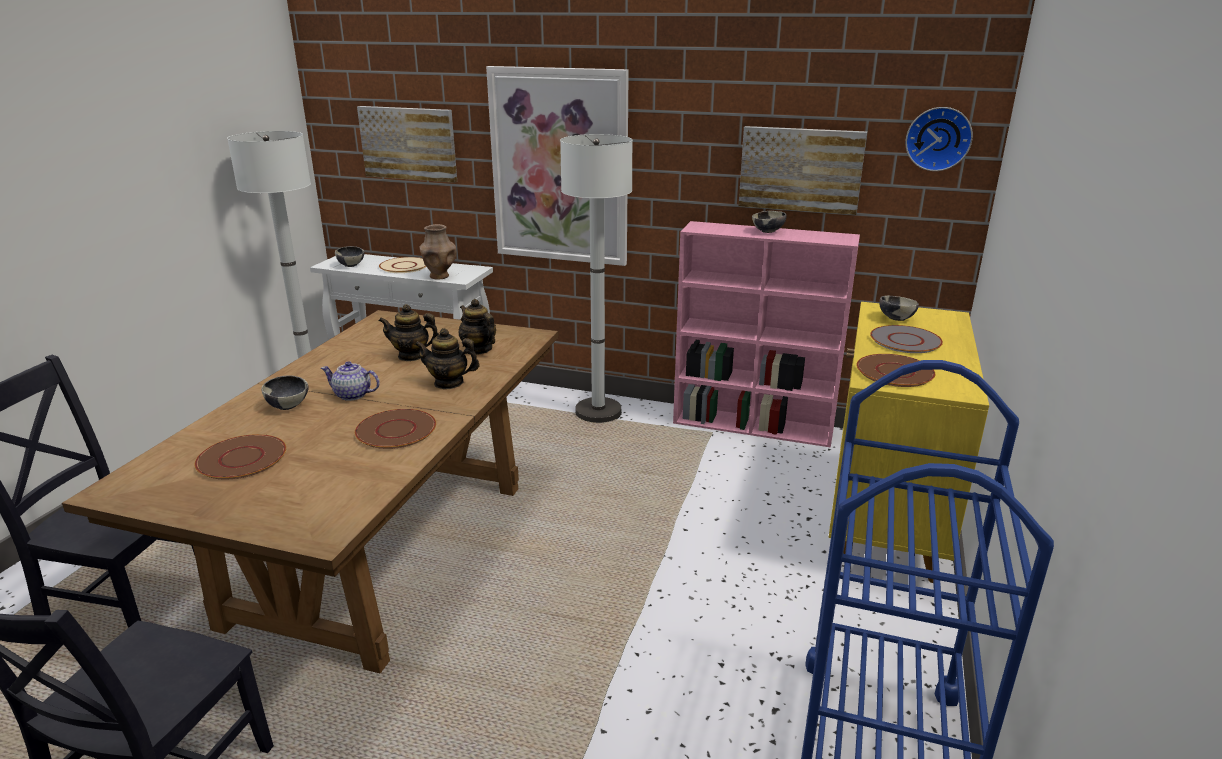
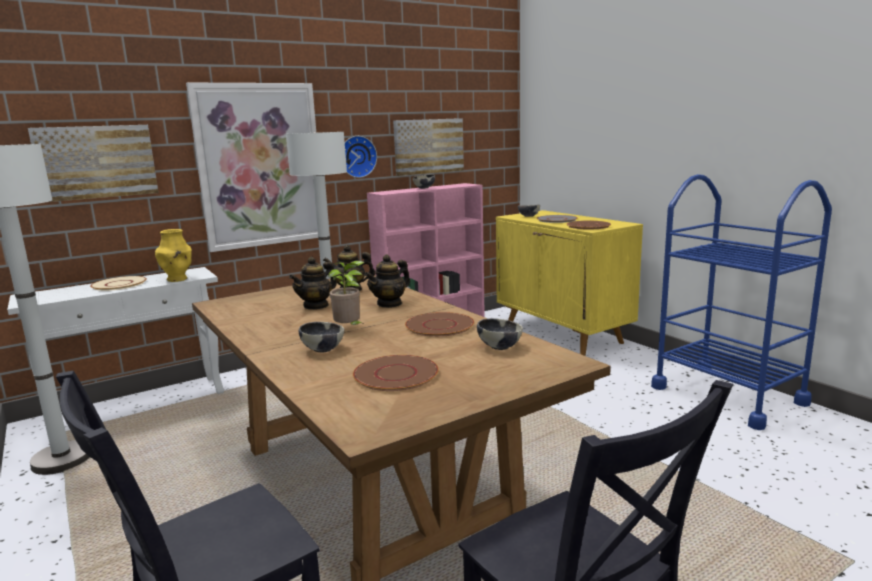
camera: 50 degrees left, 10 degrees down
(351, 265) = (56, 297): bowl -> bowl (499, 347)
(353, 395) = (349, 329): teapot -> potted plant
(439, 276) = (178, 279): brown vase -> yellow vase
(938, 138) = (492, 119): wall clock -> wall clock (357, 156)

